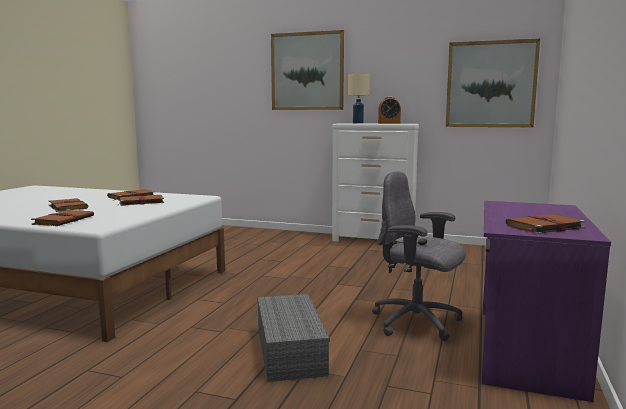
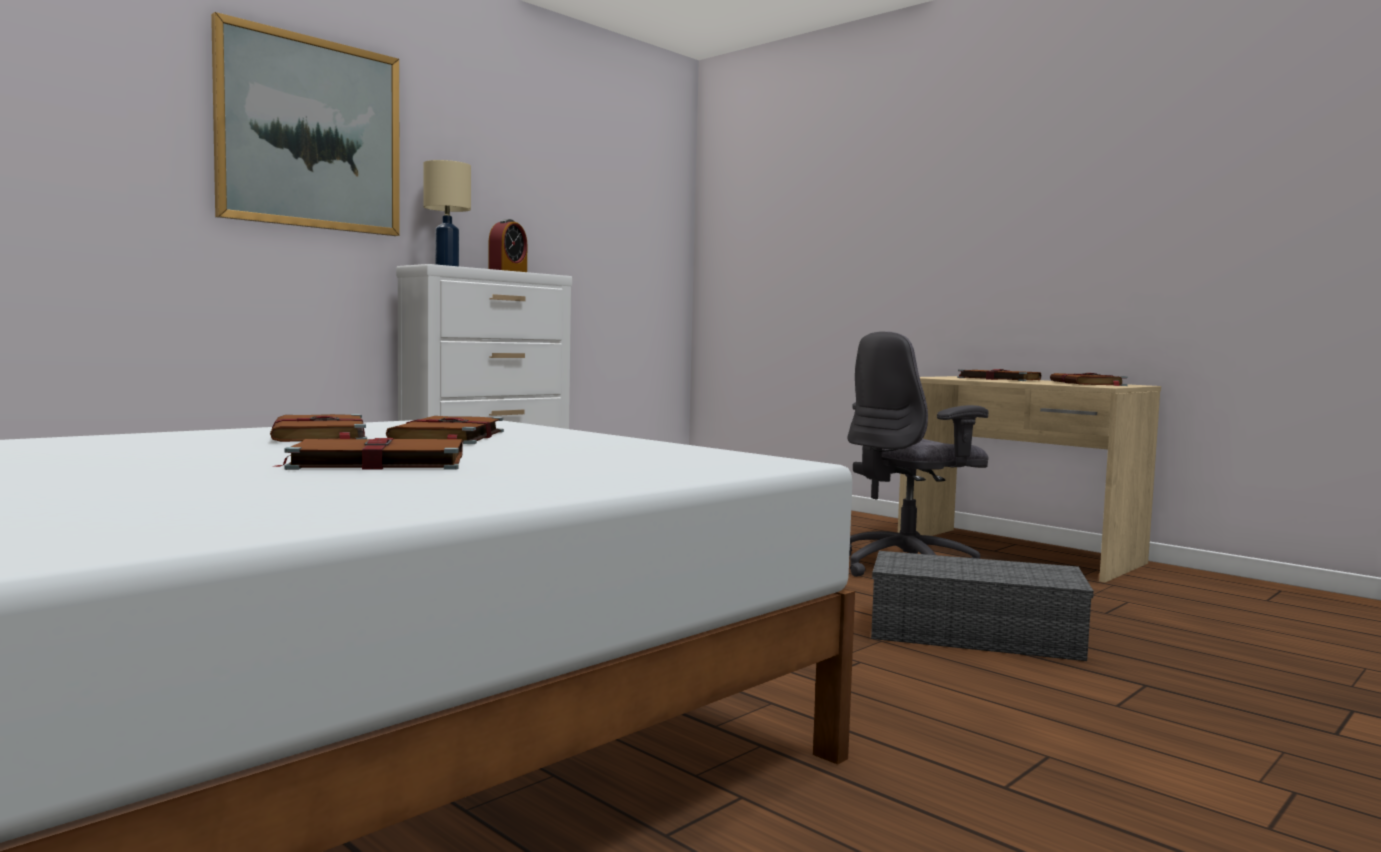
camera: 65 degrees left, 5 degrees down
(64, 220) = (632, 470): brown book -> brown book (997, 379)
(490, 84) = (626, 220): picture -> none
(525, 349) = (1017, 553): purple desk -> beige desk

